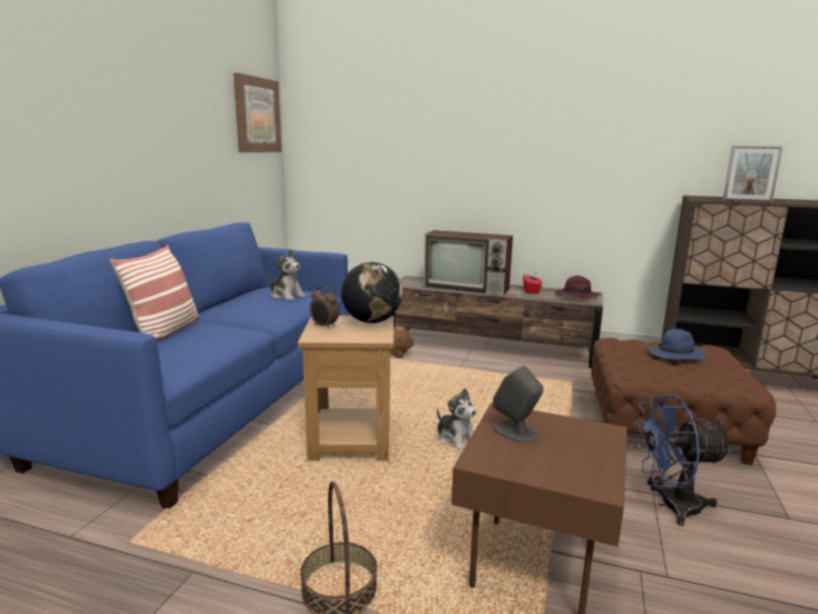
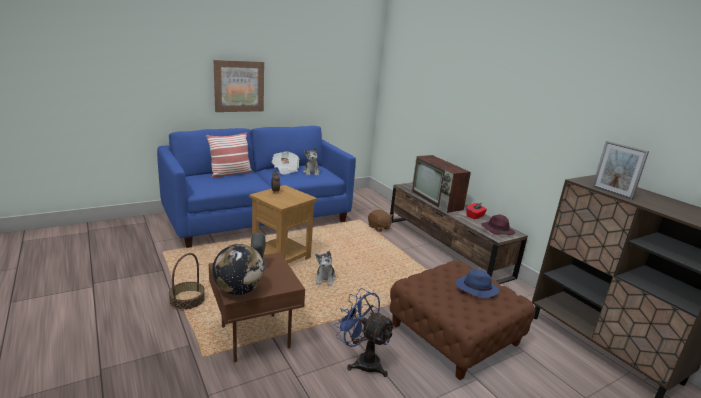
camera: 40 degrees right, 5 degrees up
(241, 302) = (285, 170): none -> newspaper
(256, 115) = (356, 62): picture -> picture (239, 86)
(372, 321) = (299, 197): globe -> globe (239, 290)

